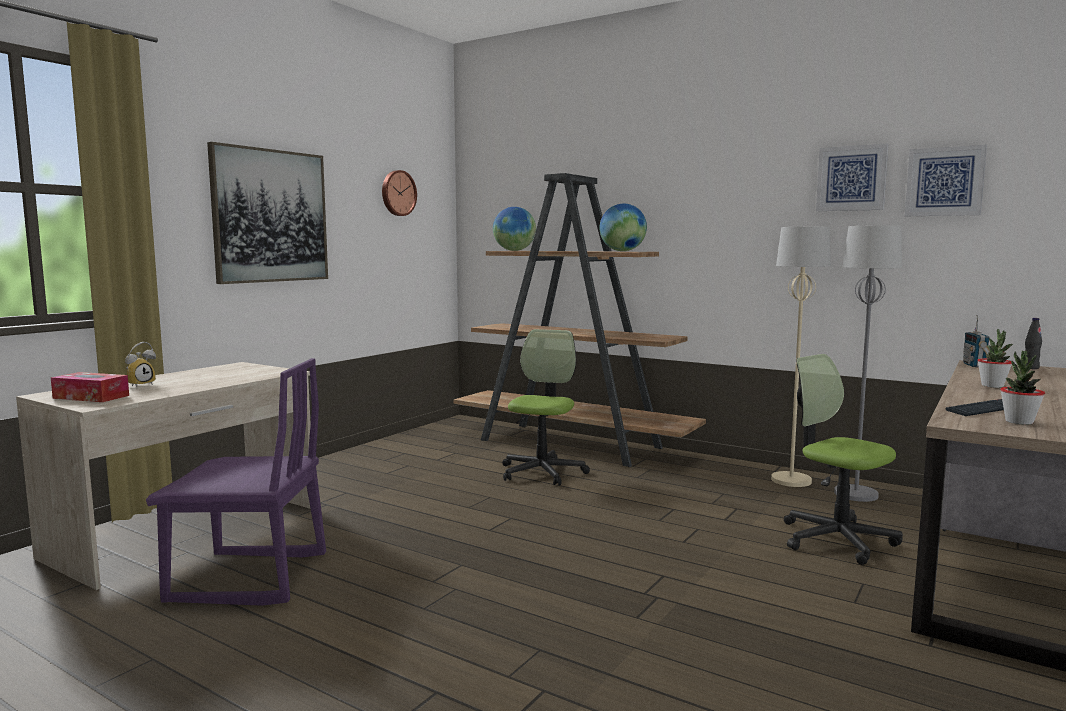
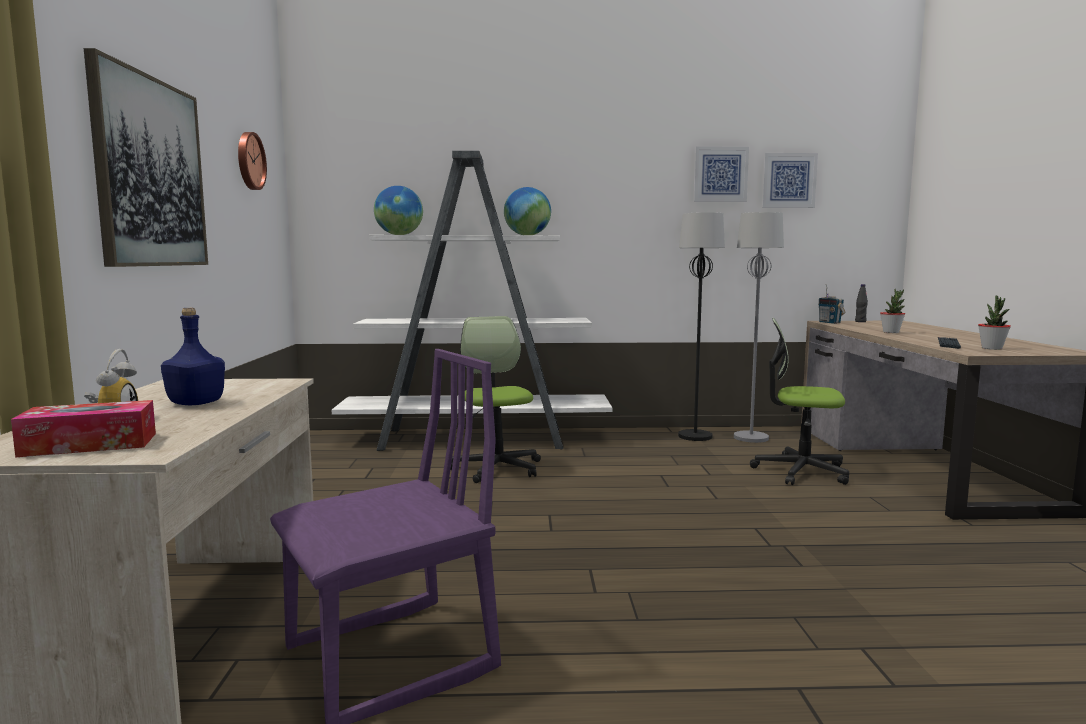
camera: 35 degrees left, 0 degrees up
(200, 380) = (195, 403): none -> blue bottle
(572, 444) = (476, 439): brown bookcase -> white bookcase
(791, 480) = (695, 436): beige floor lamp -> black floor lamp

